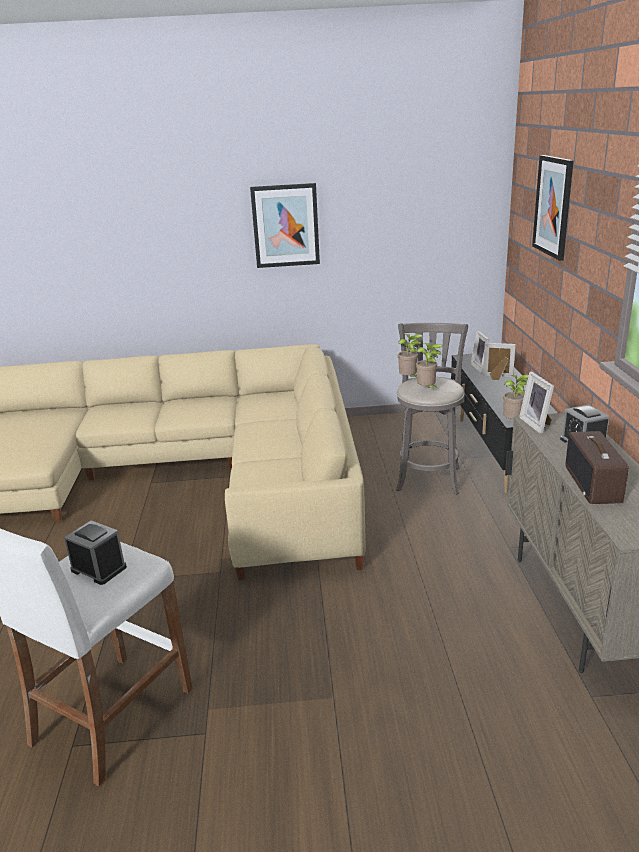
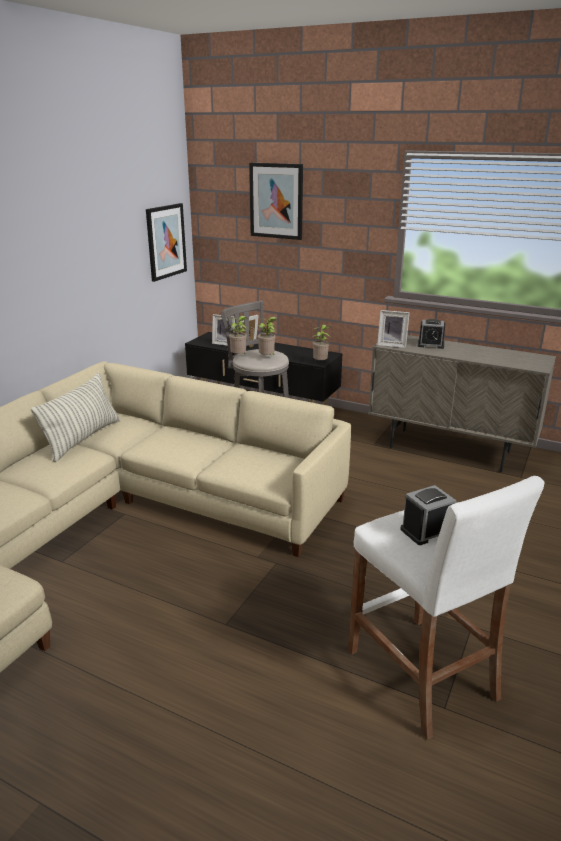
camera: 60 degrees left, 0 degrees up
(237, 401) = (83, 439): none -> pillow
(285, 226) = (50, 243): picture -> picture (166, 241)
(593, 484) = (480, 357): radio -> none

